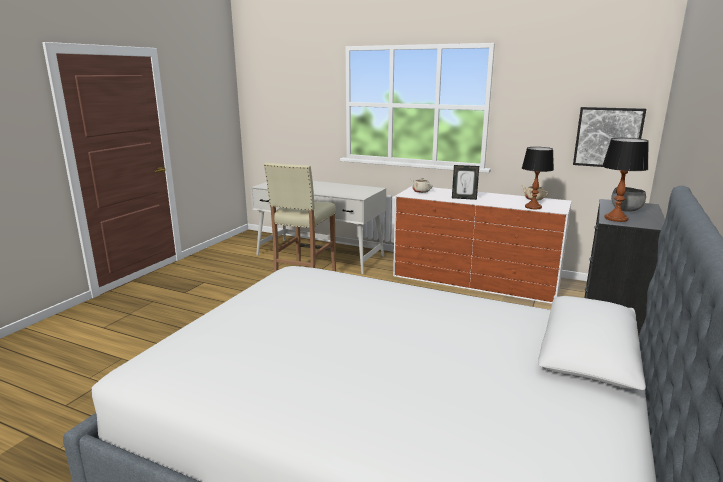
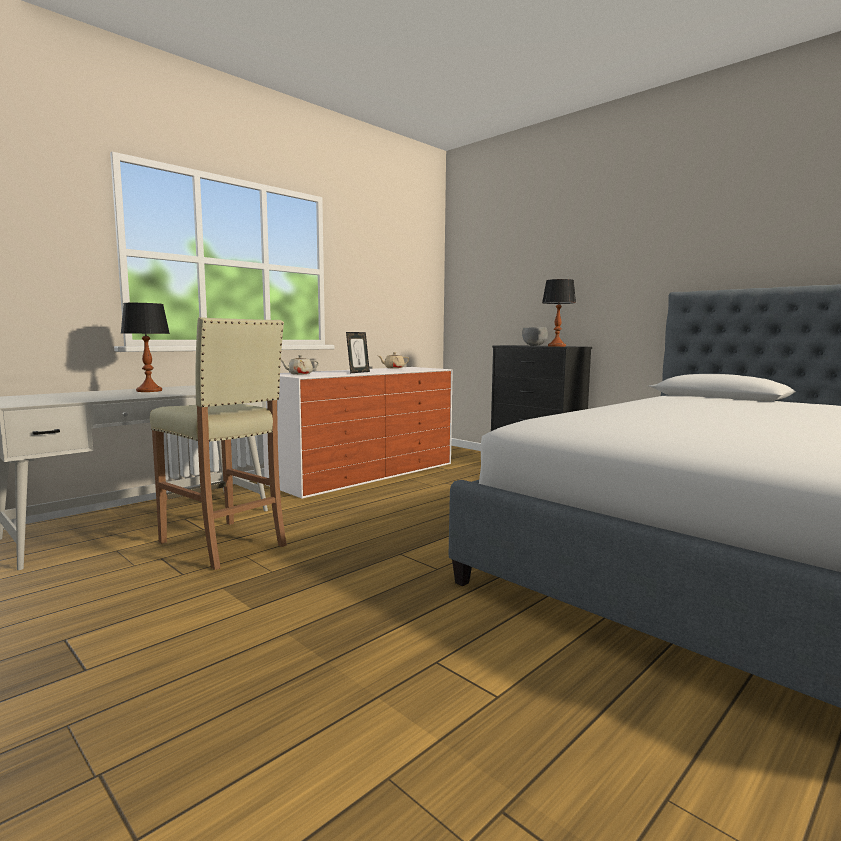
camera: 70 degrees left, 10 degrees down
(533, 207) = (421, 369): table lamp -> table lamp (149, 391)
(608, 137) = (416, 306): picture -> none

